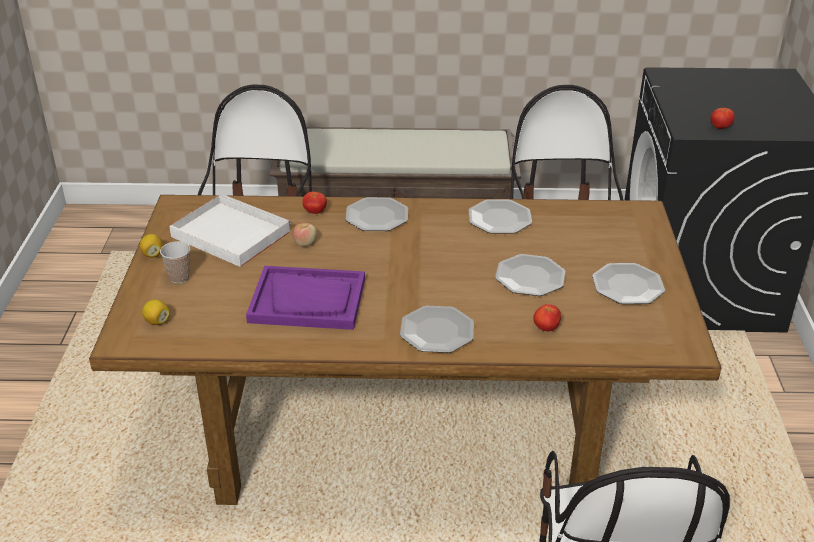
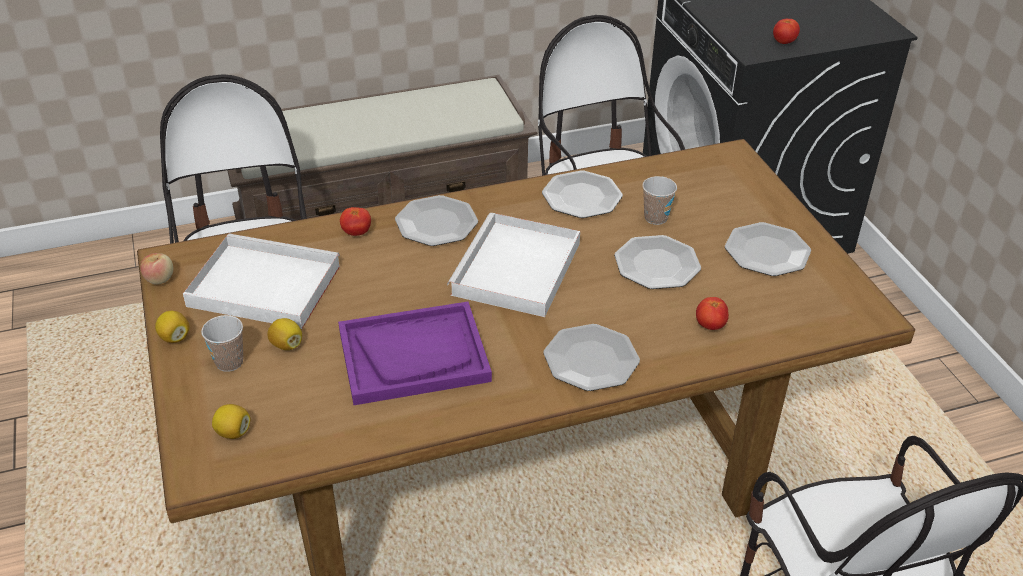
camera: 20 degrees left, 5 degrees up
(224, 275) = (286, 345): none -> lemon
(305, 243) = (367, 278): apple -> apple (160, 279)
(417, 260) = (516, 271): none -> white tray
(550, 244) = (656, 218): none -> cup

